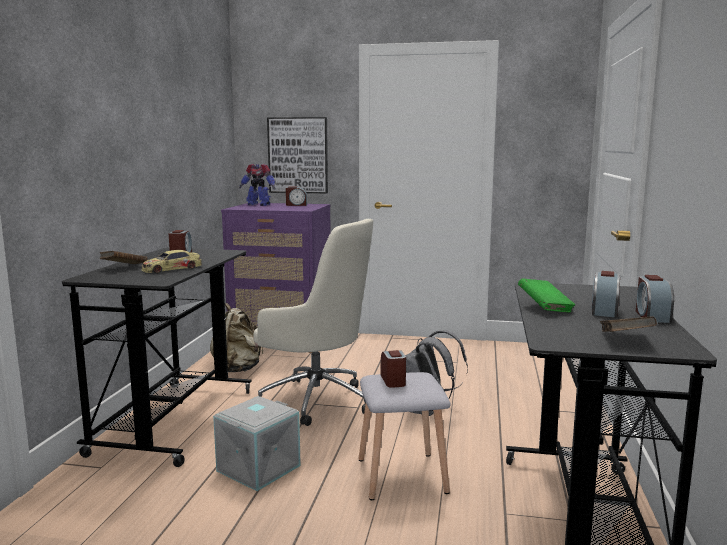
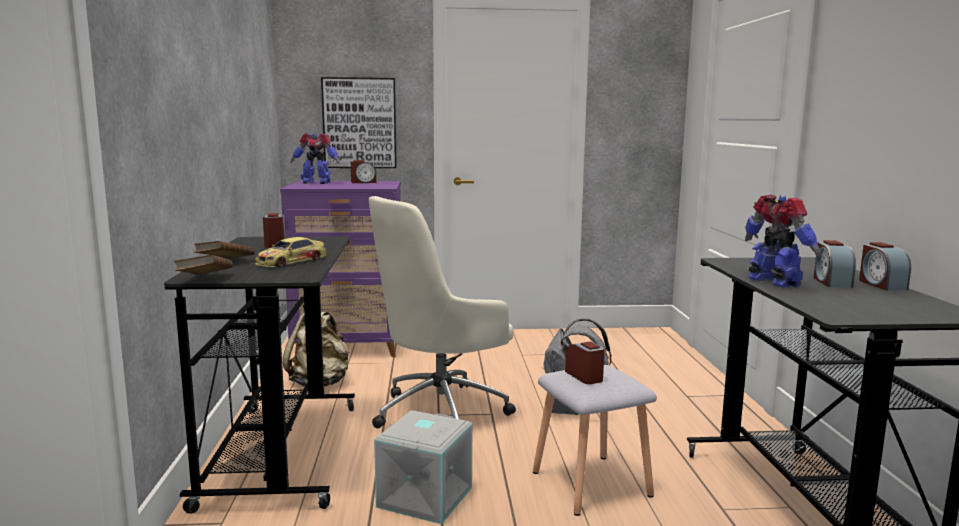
camera: 15 degrees left, 0 degrees up
(317, 401) = (440, 412): beige office chair -> beige office chair turned 135 degrees clockwise
(545, 308) = (773, 283): green book -> toy robot
(625, 340) = (896, 309): brown book -> brown book (205, 279)

